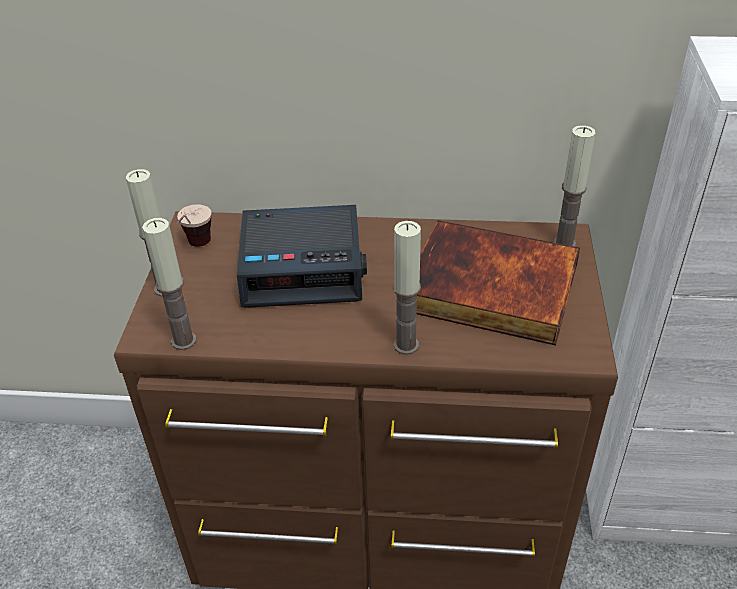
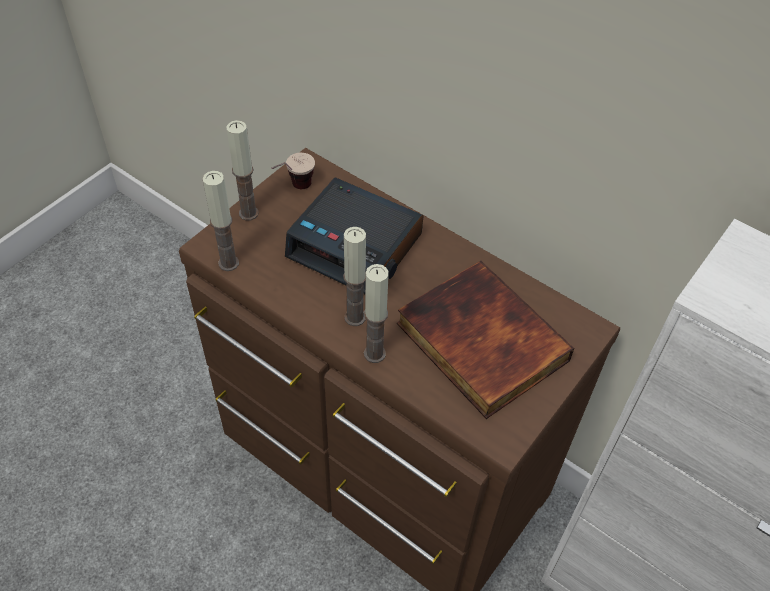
camera: 30 degrees right, 10 degrees up
(564, 243) = (579, 335): candle -> candle (355, 317)

